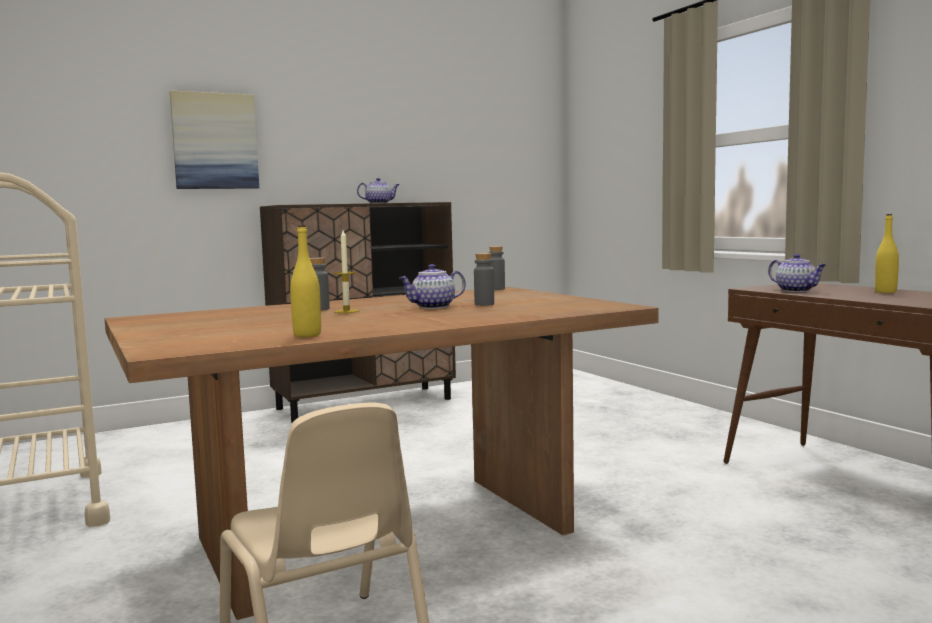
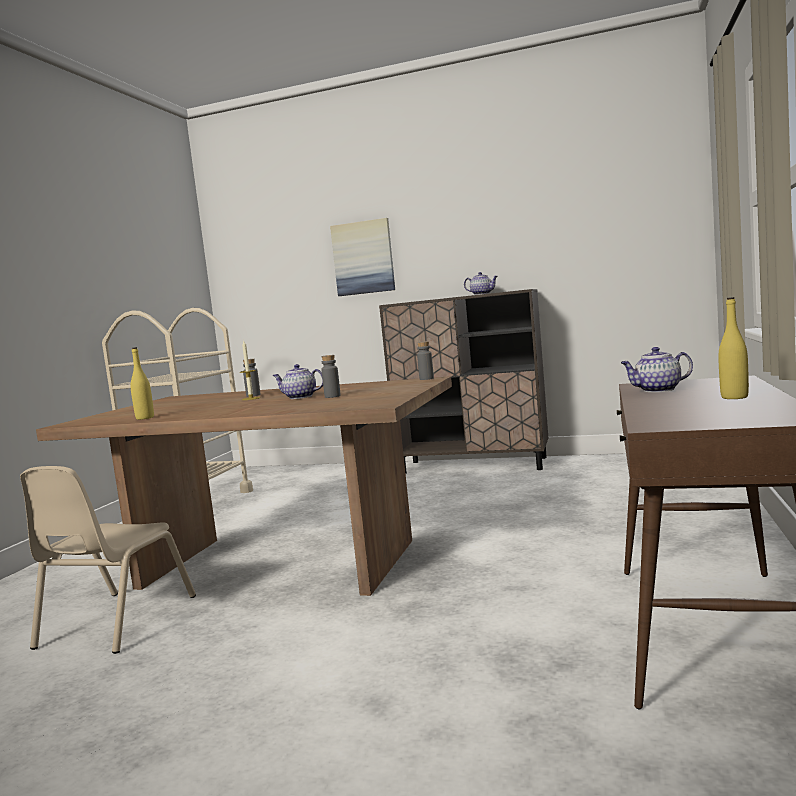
camera: 45 degrees right, 0 degrees up
(796, 290) = (657, 390): teapot -> teapot turned 75 degrees clockwise

